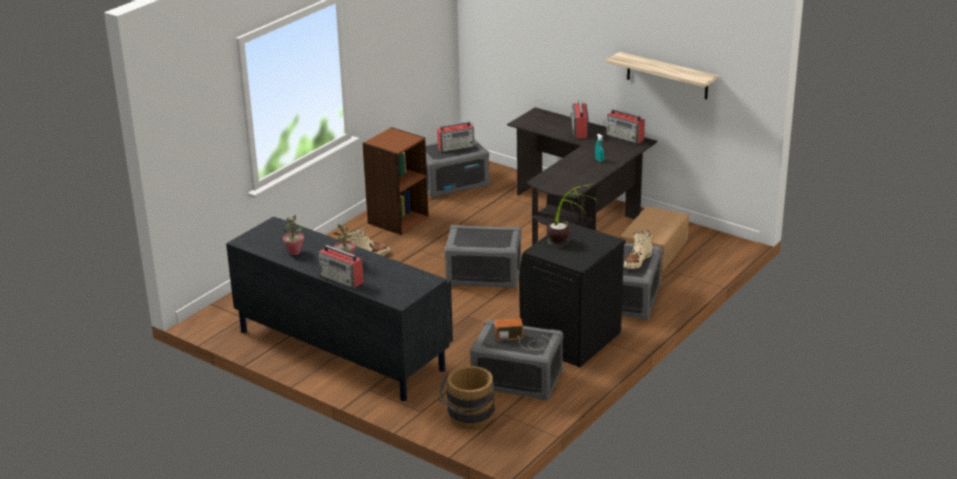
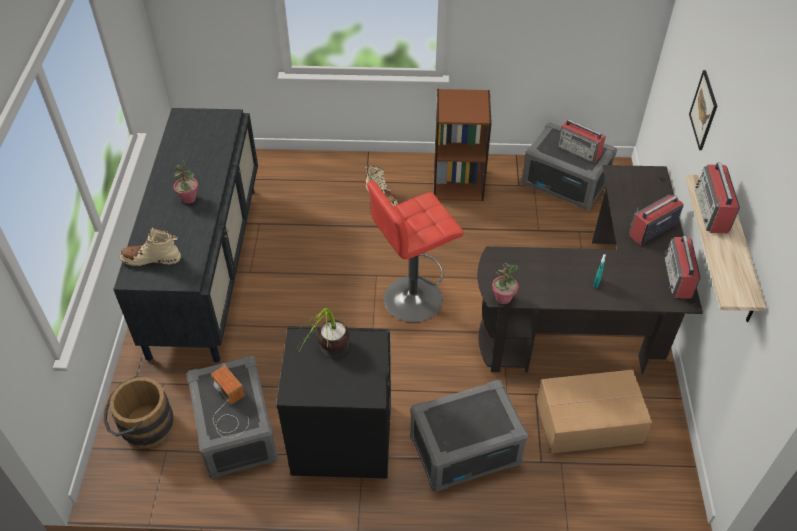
camera: 55 degrees right, 20 degrees up
(294, 252) = (183, 156): potted plant -> potted plant (503, 298)
(342, 279) = (151, 214): radio -> radio (712, 212)
(483, 275) = (412, 299): grey storage box -> red stool
(560, 39) = (703, 110): none -> picture
(637, 261) = (473, 428): beige boot -> beige boot (151, 258)

